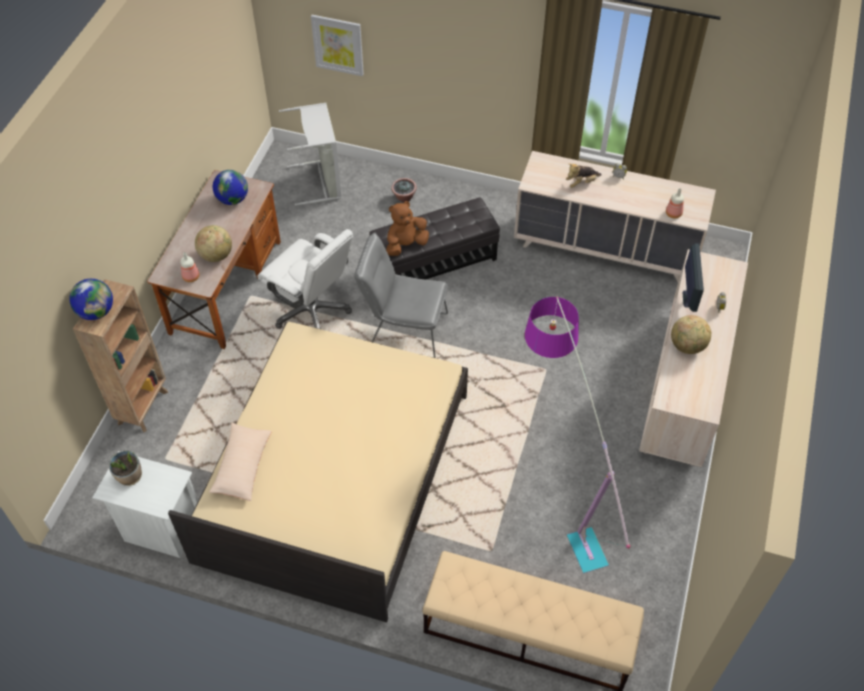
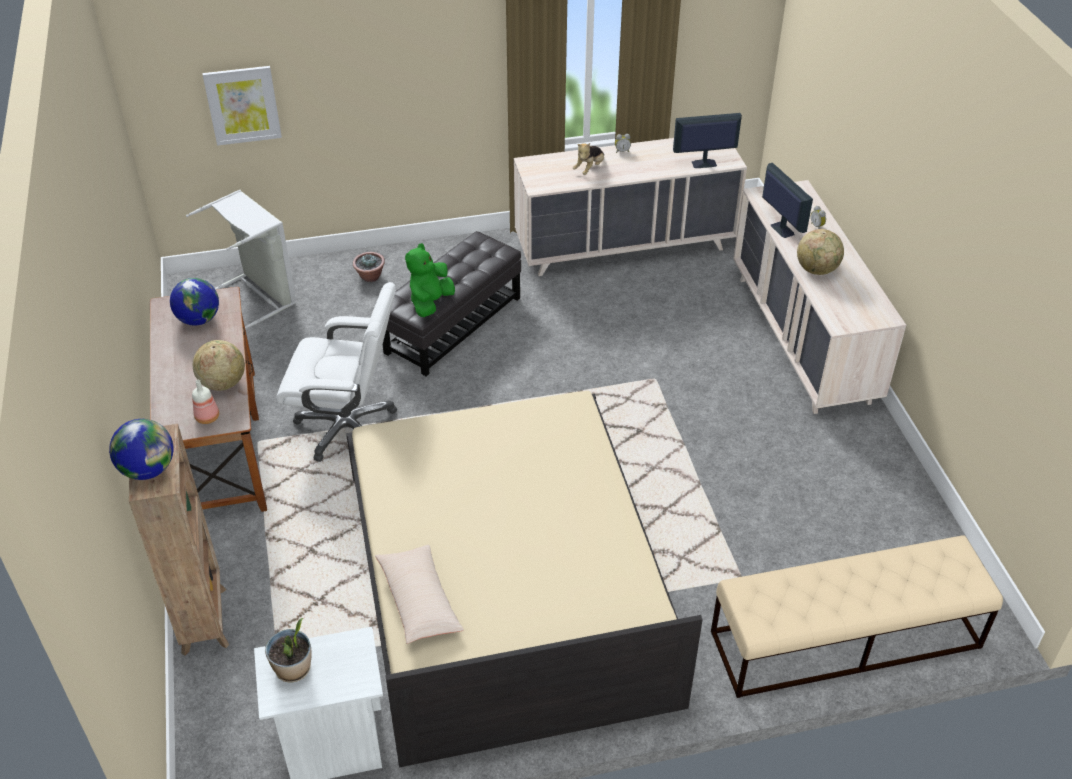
camera: 30 degrees left, 10 degrees down
(403, 329) = (469, 403): grey chair -> none
(406, 245) = (430, 303): brown plush toy -> green plush toy
(558, 484) = (756, 480): floor lamp -> none
(674, 213) = (703, 164): bottle -> monitor

